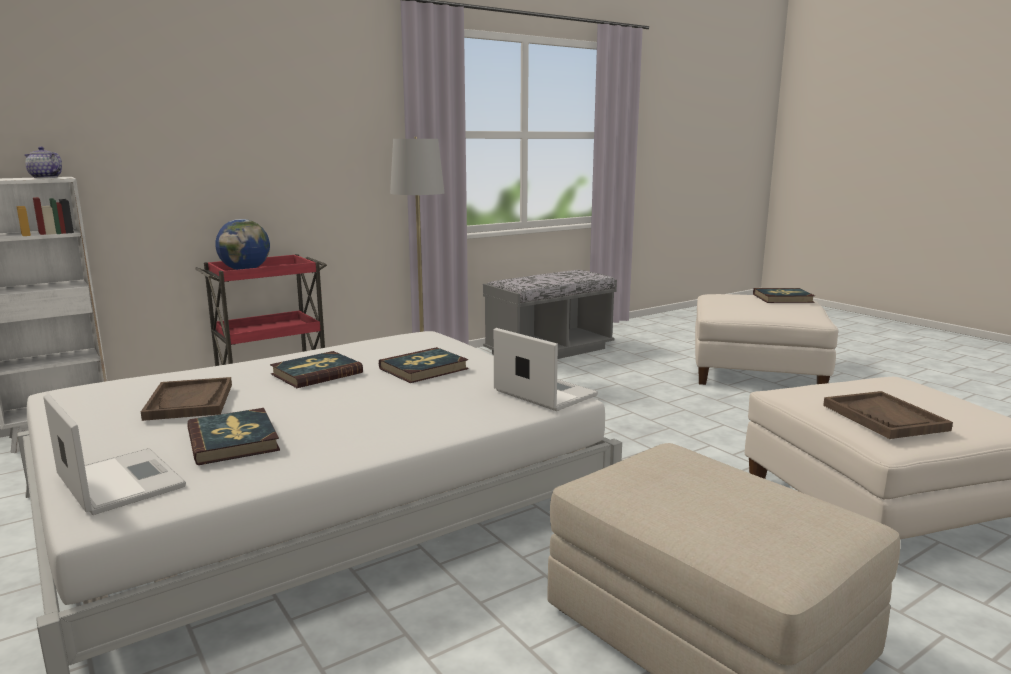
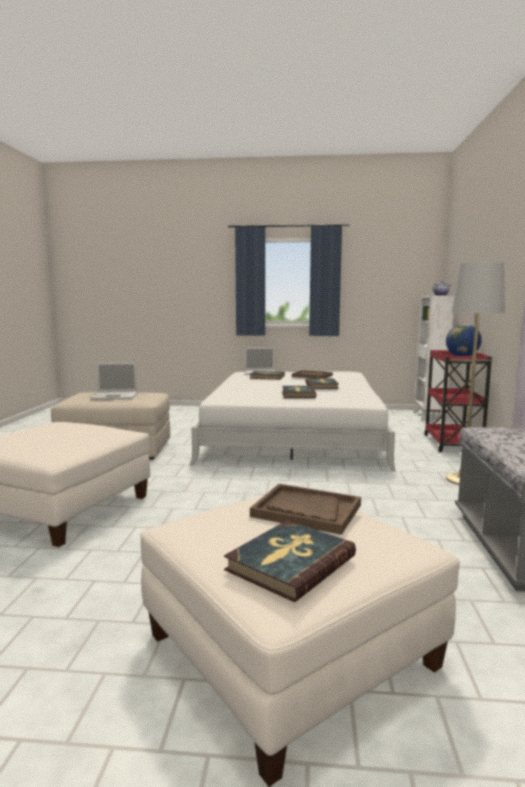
camera: 130 degrees right, 5 degrees down
(543, 393) = (228, 399): laptop -> laptop (116, 396)
(884, 417) = (59, 425): brown tray -> brown tray (306, 511)

